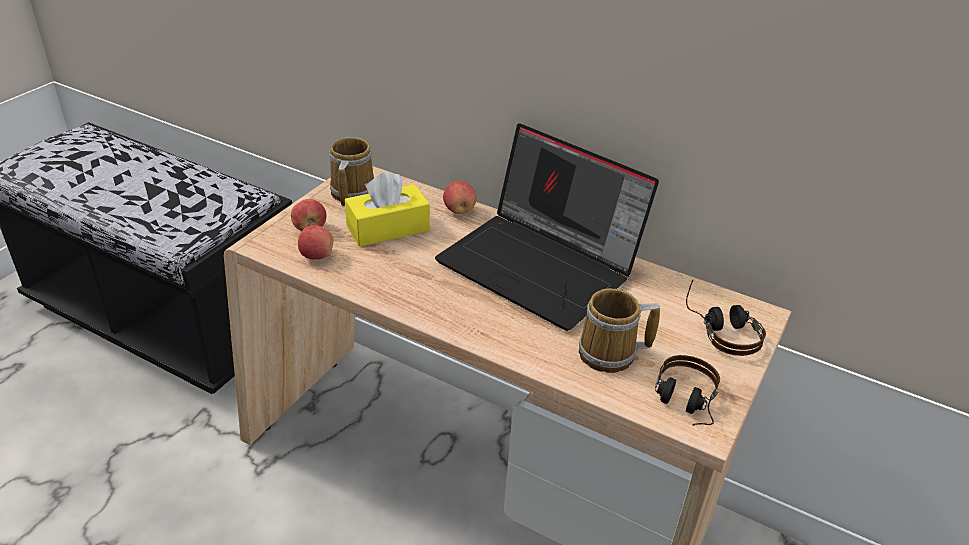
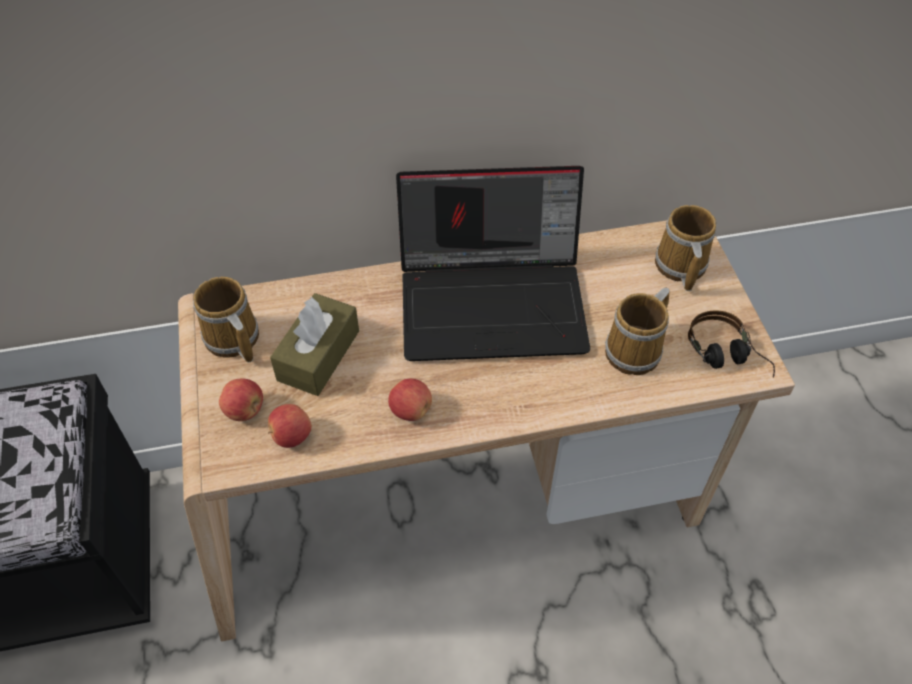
camera: 40 degrees left, 15 degrees up
(388, 228) = (318, 355): yellow tissue box -> brown tissue box
(459, 210) = (358, 288): apple -> apple (410, 410)
(720, 328) = (679, 266): headphones -> mug

